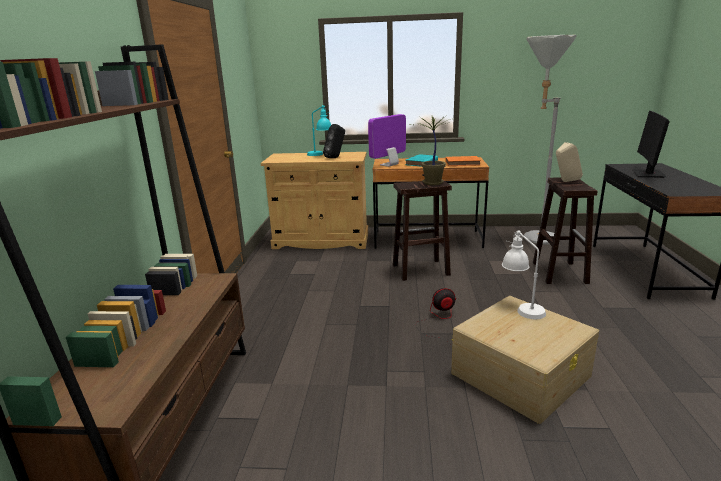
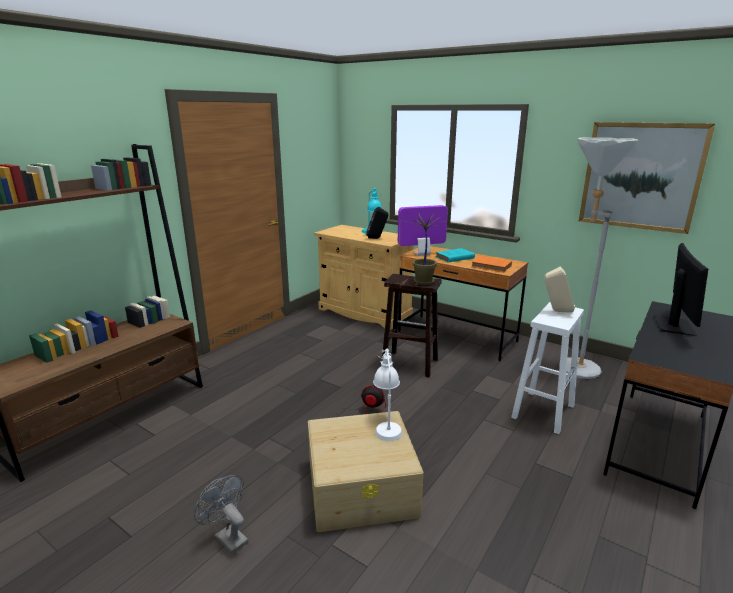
camera: 30 degrees right, 0 degrees up
(475, 468) = (227, 537): none -> grey fan
(559, 272) = (543, 411): brown stool -> white stool
(561, 69) = (641, 176): none -> picture
(648, 174) = (673, 326): monitor -> monitor turned 150 degrees clockwise

